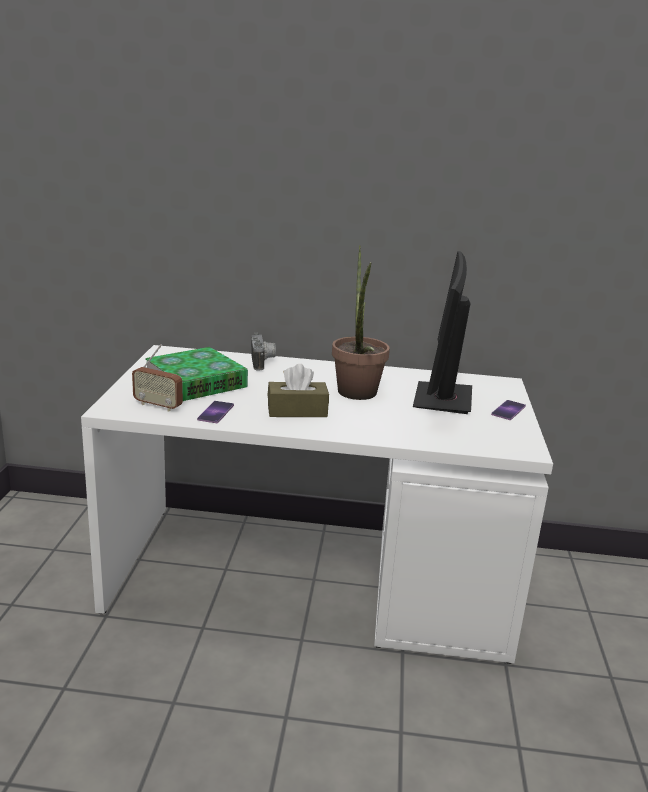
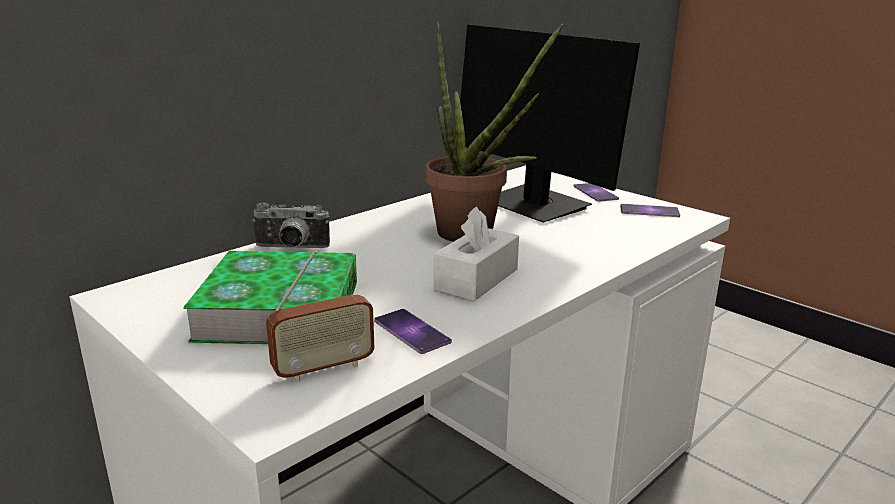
camera: 50 degrees left, 0 degrees up
(263, 363) = (291, 249): camera -> camera turned 150 degrees clockwise
(297, 411) = (476, 279): brown tissue box -> white tissue box
(505, 433) = (649, 211): none -> phone

